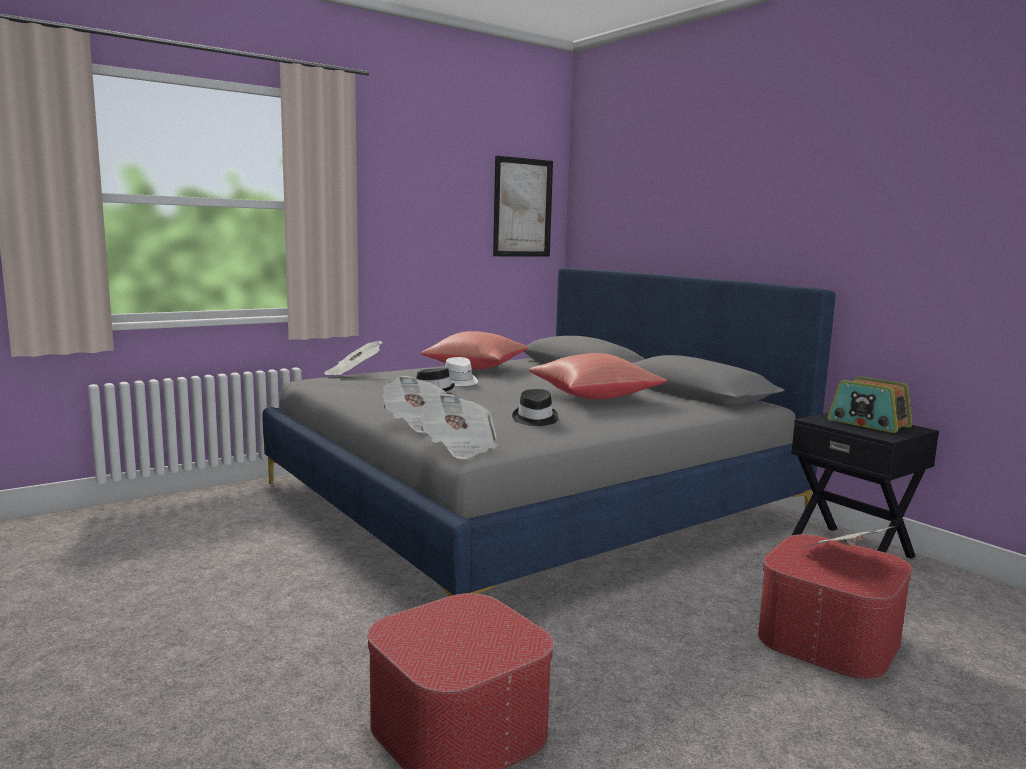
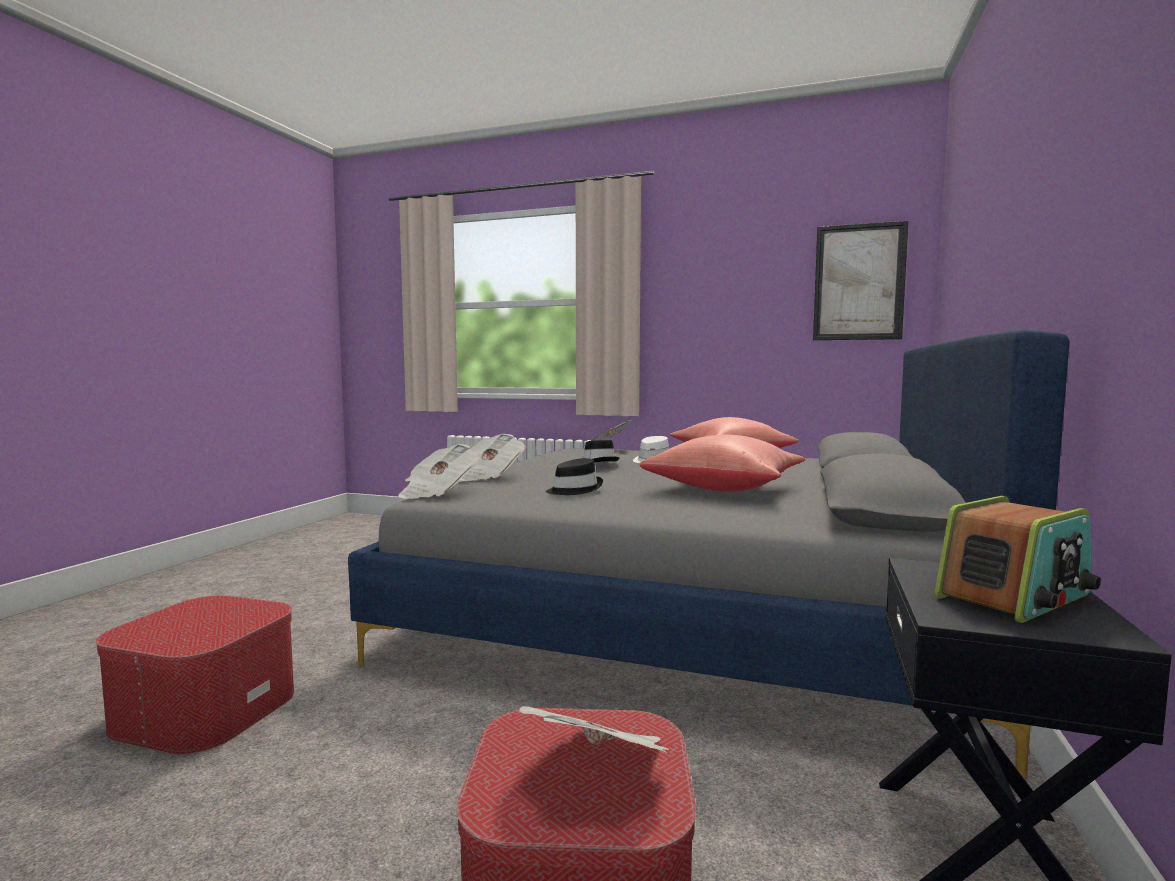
camera: 55 degrees right, 5 degrees down
(868, 423) = (1014, 596): radio -> radio turned 135 degrees counterclockwise

